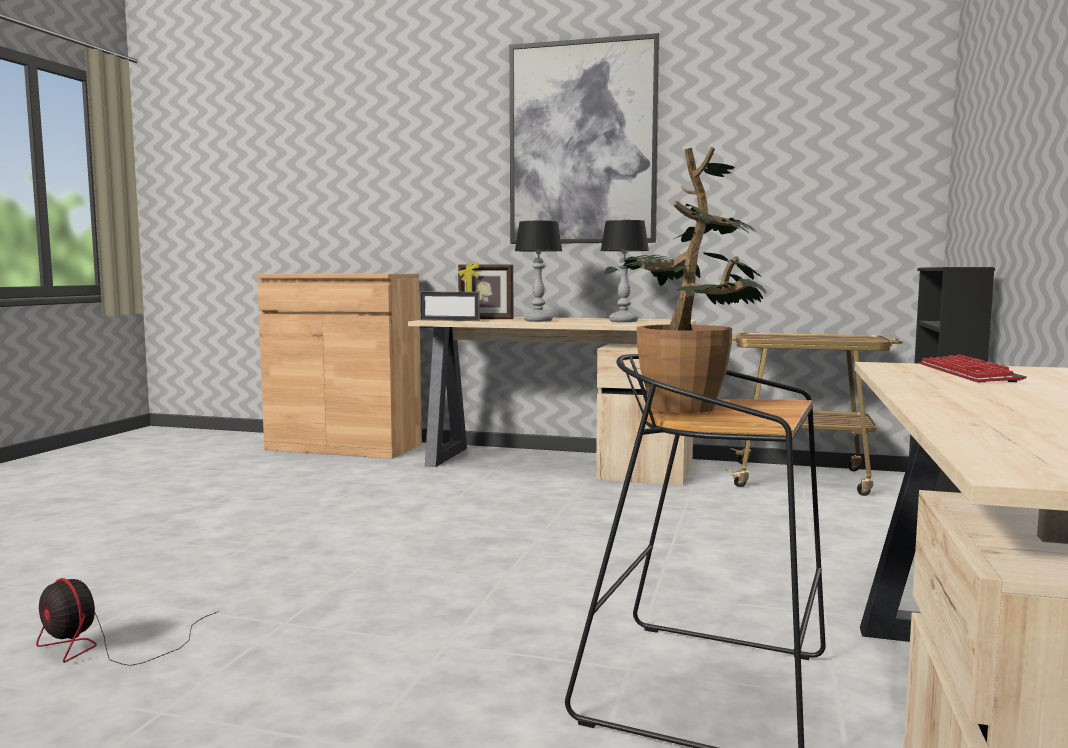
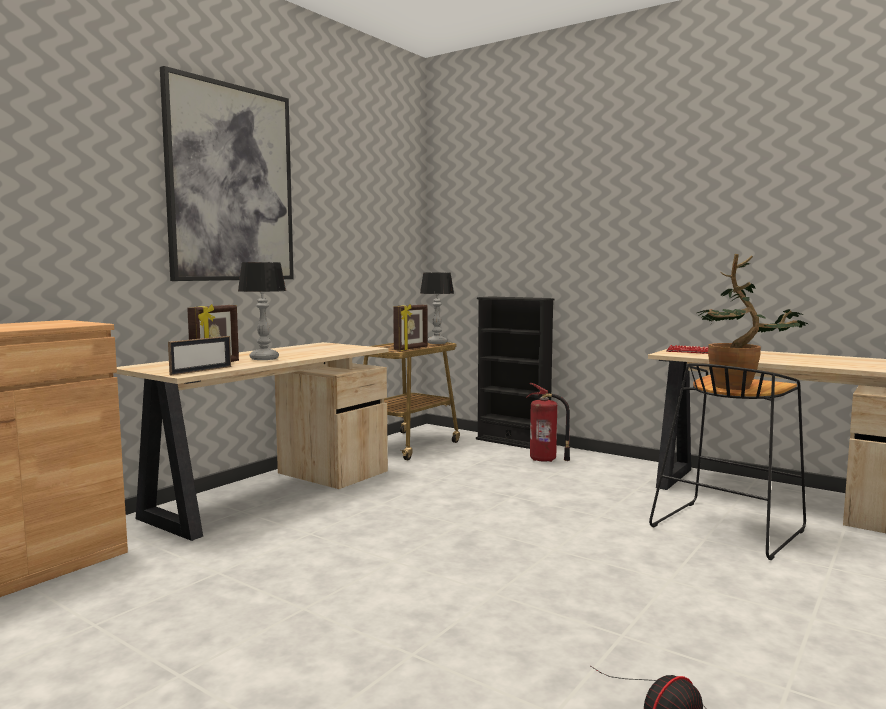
camera: 70 degrees left, 0 degrees up
(624, 321) = (316, 350): table lamp -> table lamp (437, 343)
(781, 338) = (411, 348): none -> picture frame
(876, 545) = (545, 460): none -> fire extinguisher

